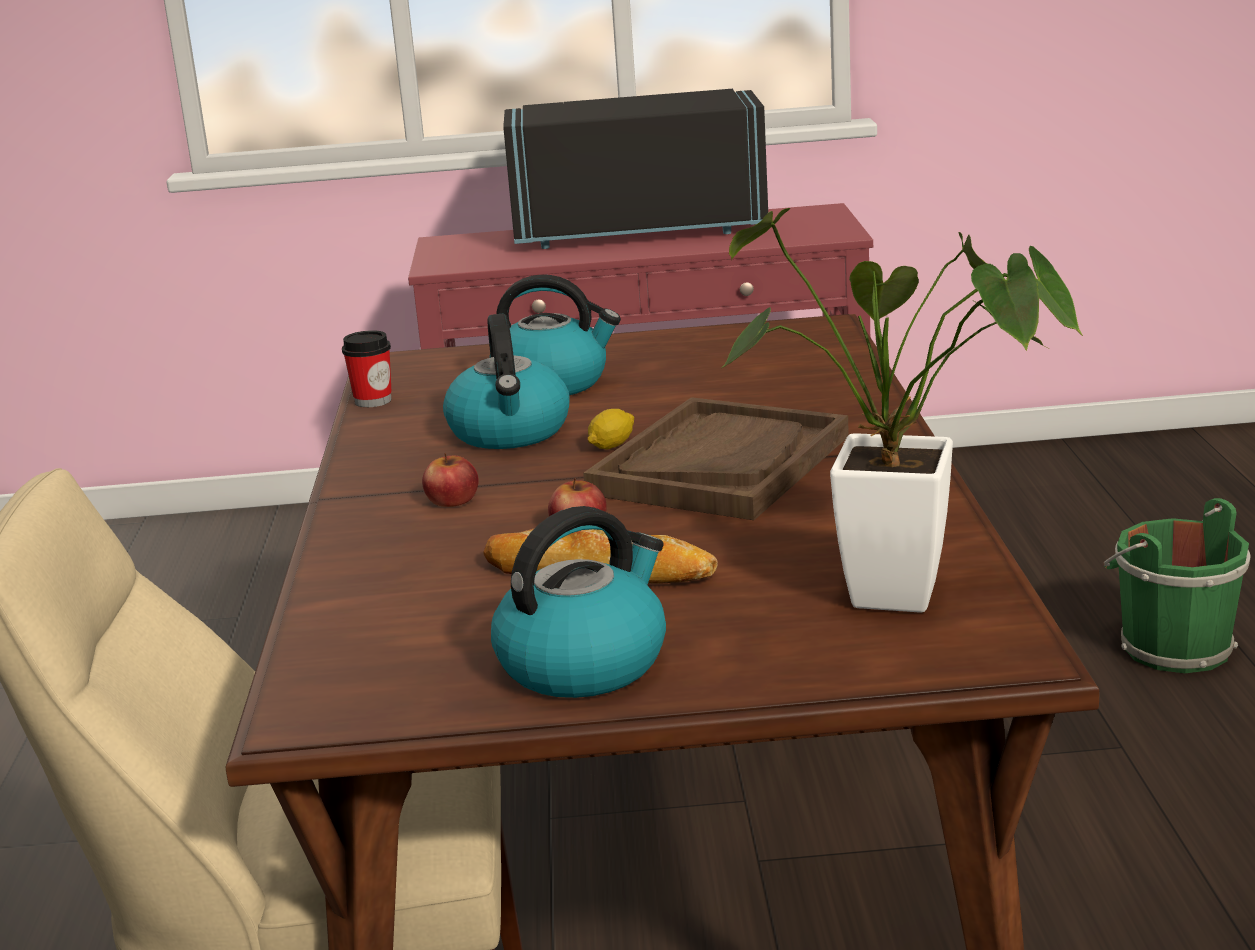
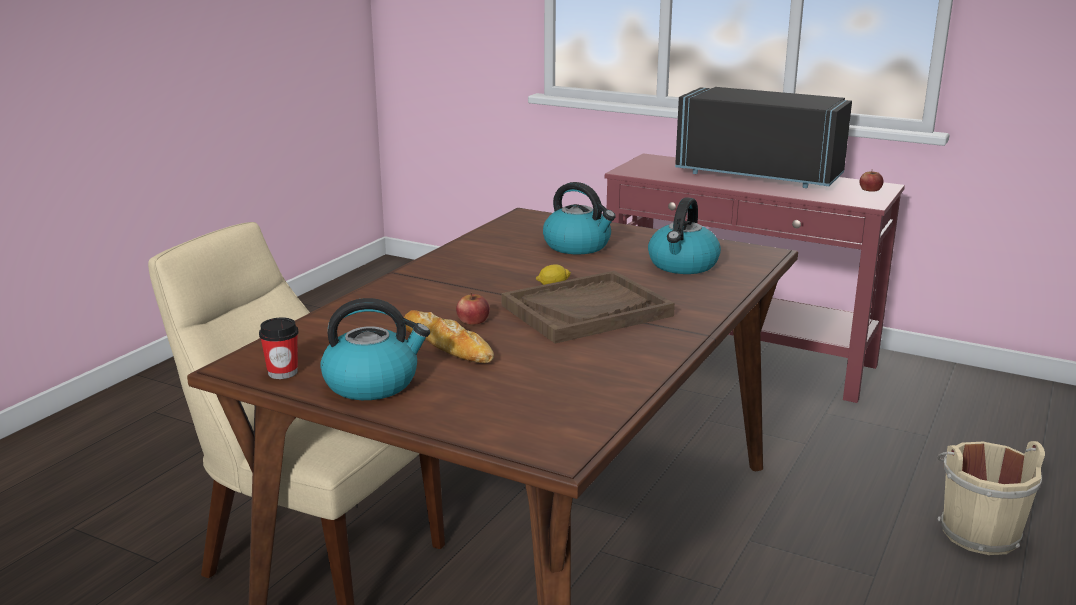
camera: 30 degrees right, 0 degrees up
(373, 401) = (486, 232): cup -> cup (282, 372)
(452, 500) = (442, 290): apple -> apple (870, 189)
(510, 432) = (519, 265): kettle -> kettle (683, 265)
(918, 598) = (564, 408): potted plant -> none
(1171, 647) = (977, 531): green bucket -> beige bucket

